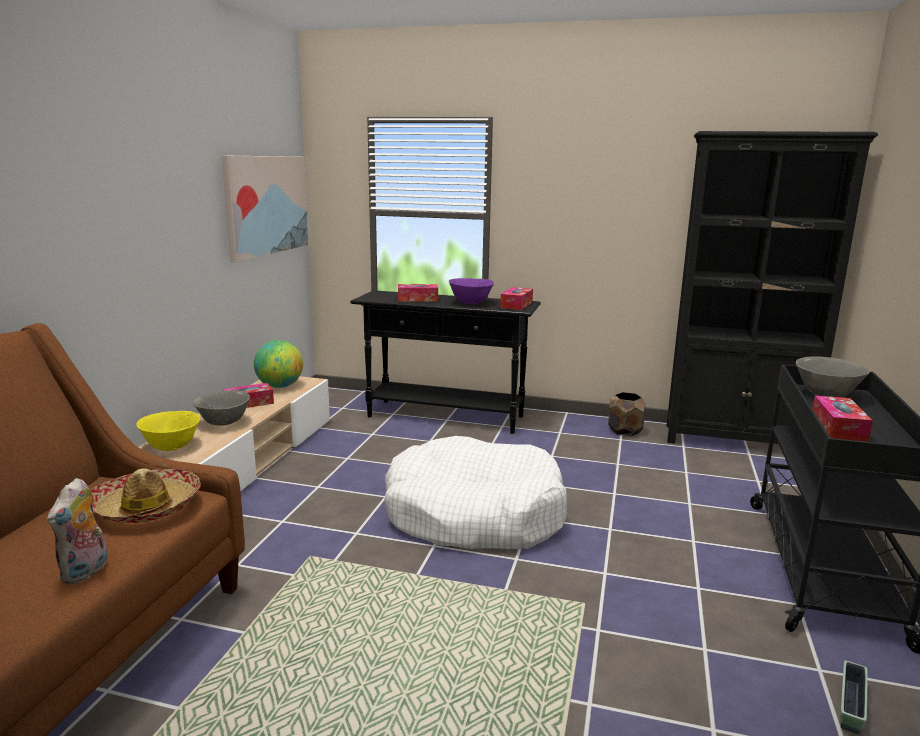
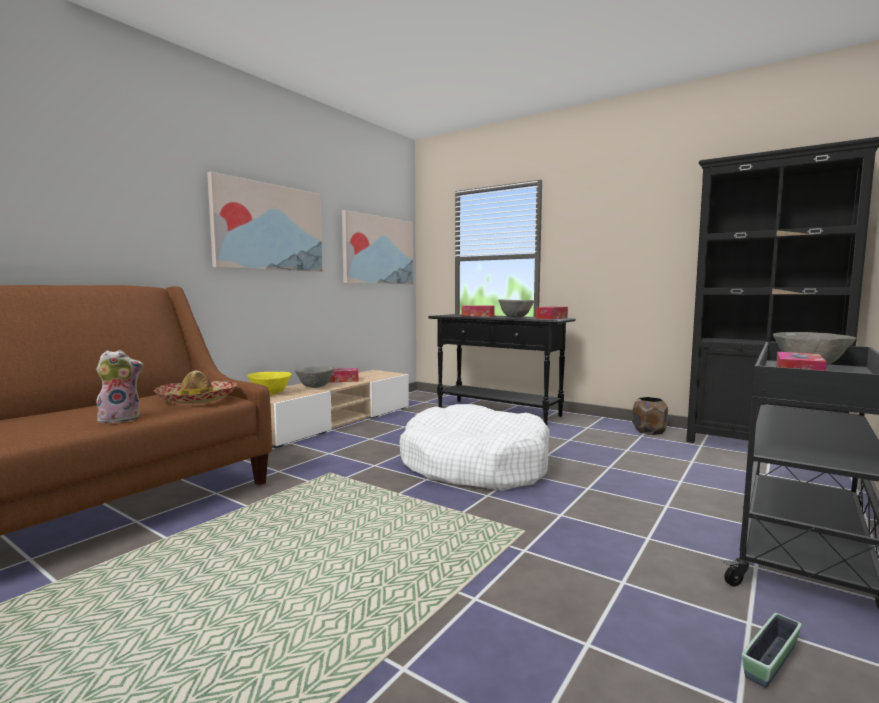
camera: 20 degrees right, 10 degrees down
(86, 572) = (121, 419): plush toy -> plush toy turned 150 degrees counterclockwise
(136, 200) = (269, 227): none -> picture
(280, 386) = (372, 375): globe -> none
(470, 303) = (515, 317): purple bowl -> grey bowl

